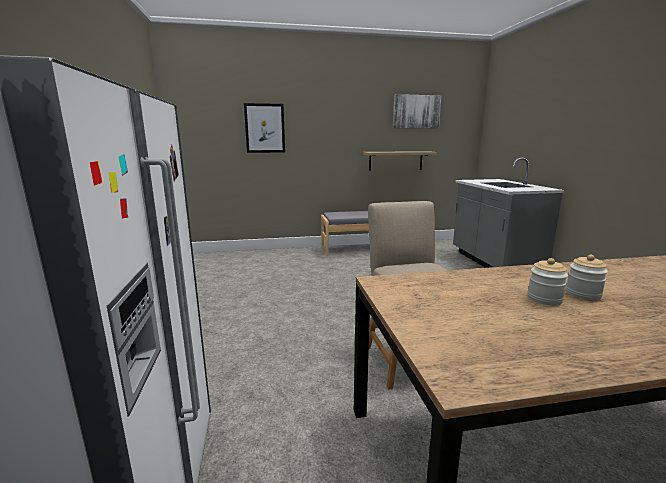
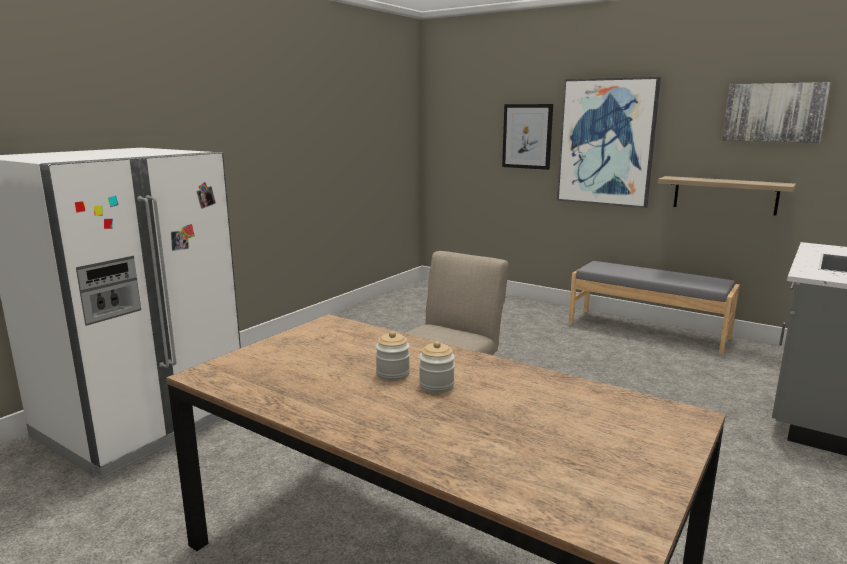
camera: 45 degrees right, 0 degrees up
(324, 131) = (606, 142): none -> picture

